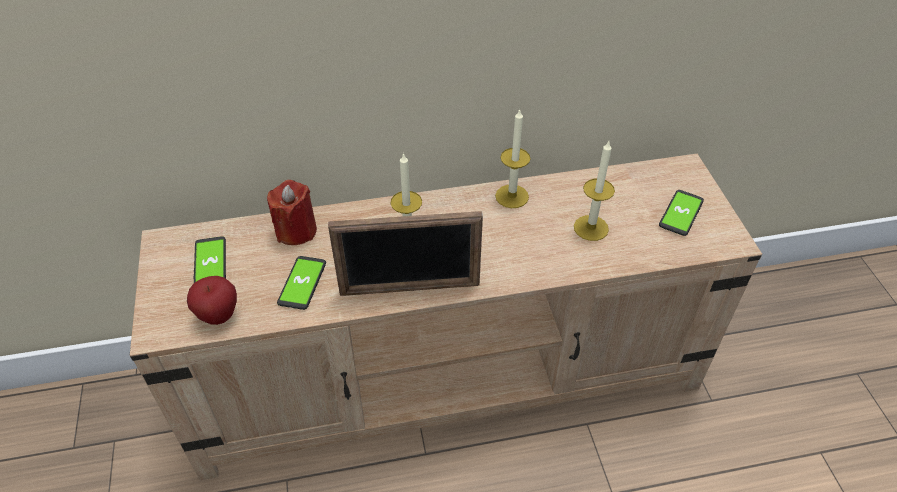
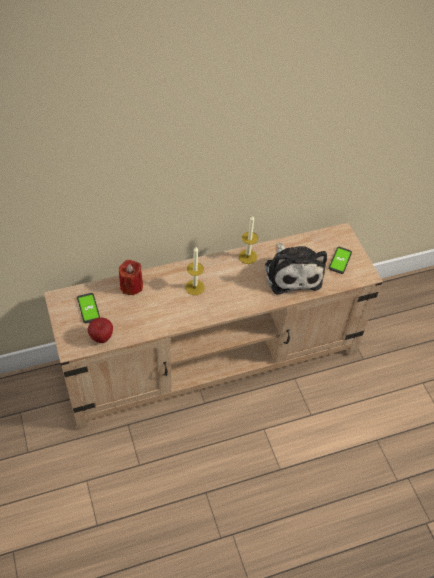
camera: 10 degrees left, 5 degrees up
(302, 283) = (142, 316): phone -> none
(410, 289) = (200, 315): picture frame -> none
(591, 228) = (292, 273): candle -> plush toy

